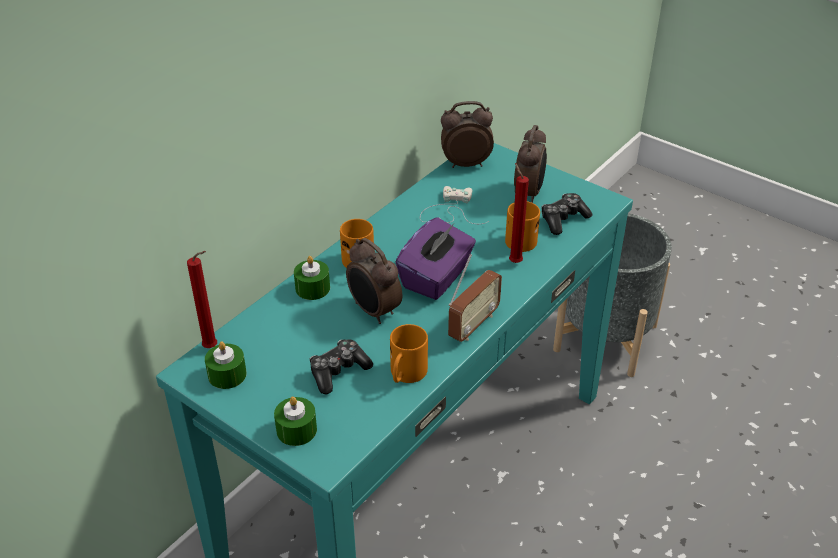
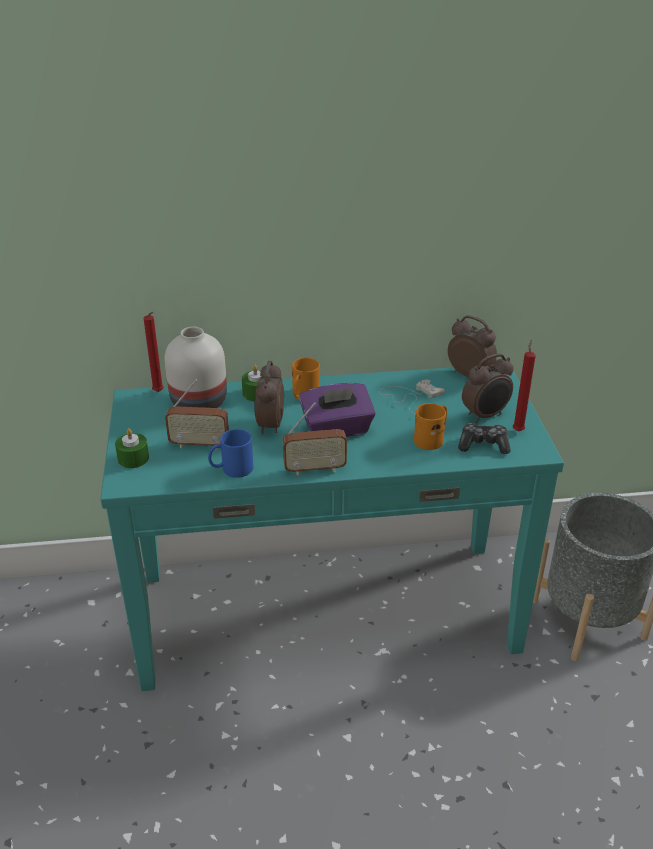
camera: 45 degrees right, 5 degrees down
(227, 374) = (145, 410): green candle -> none
(268, 332) = (197, 402): none -> white vase
(338, 372) = (199, 444): game controller -> radio
(406, 375) = (231, 469): orange mug -> blue mug
(514, 261) = (403, 449): red candle -> red candle (518, 430)

